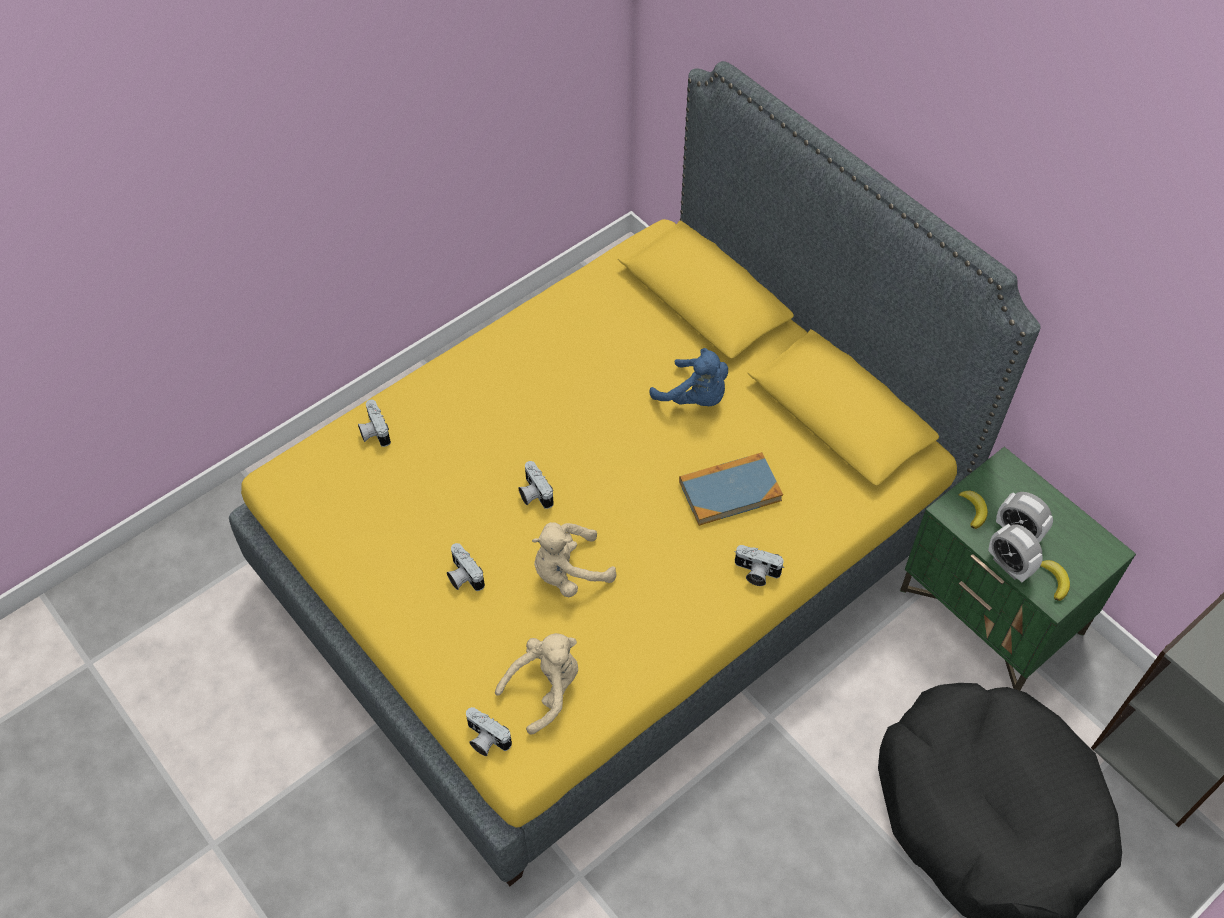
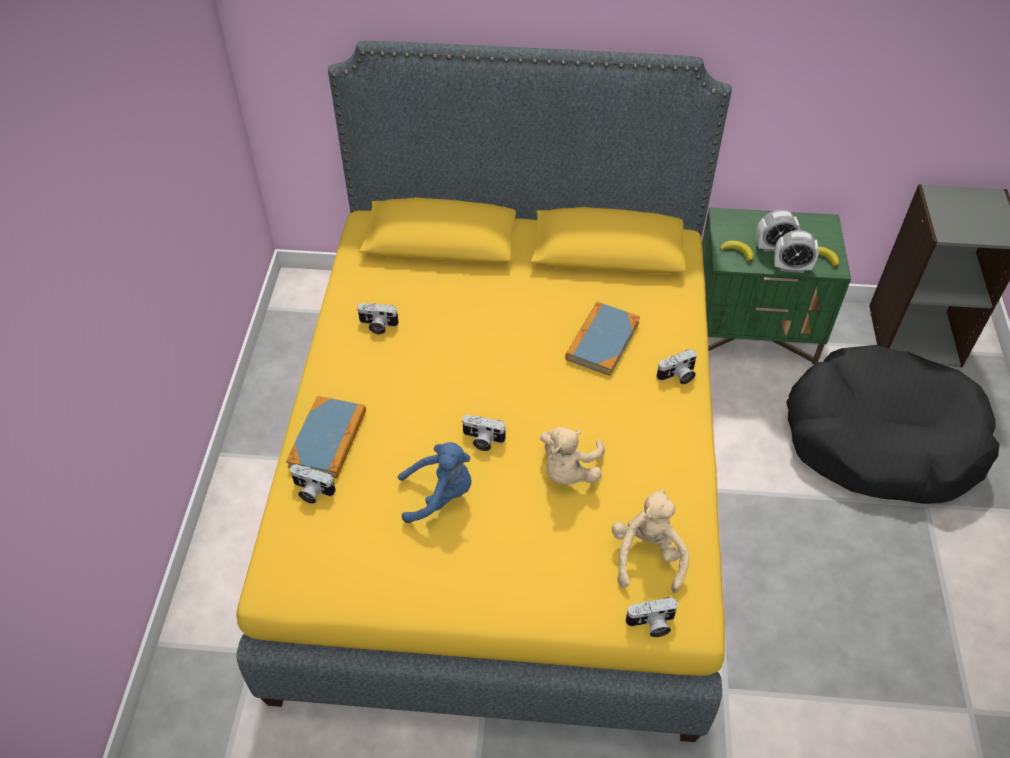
camera: 45 degrees left, 5 degrees down
(428, 401) = (328, 439): none -> book
(463, 576) = (501, 533): camera -> camera (377, 325)
(694, 398) = (510, 303): blue plush toy -> blue plush toy (440, 495)

